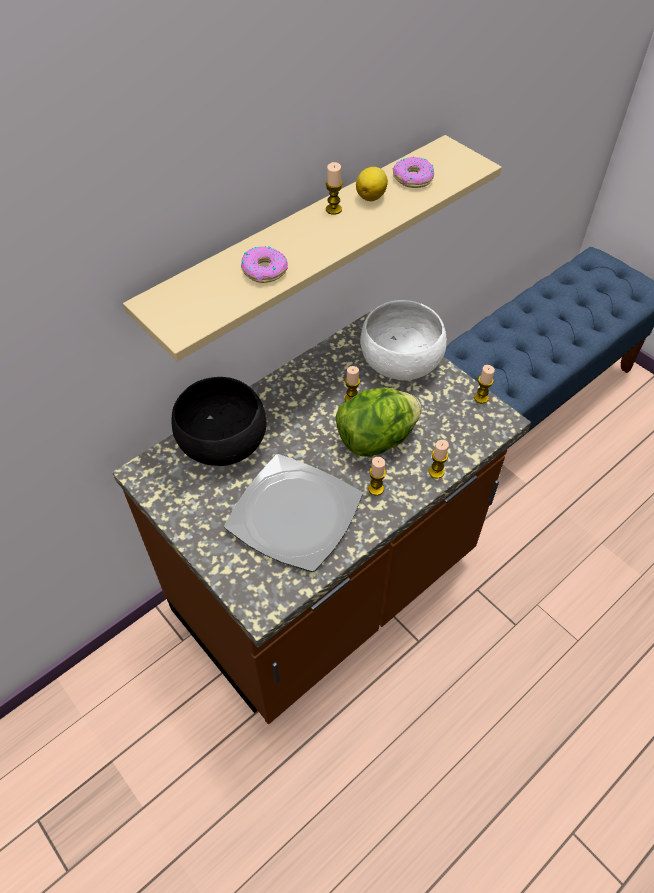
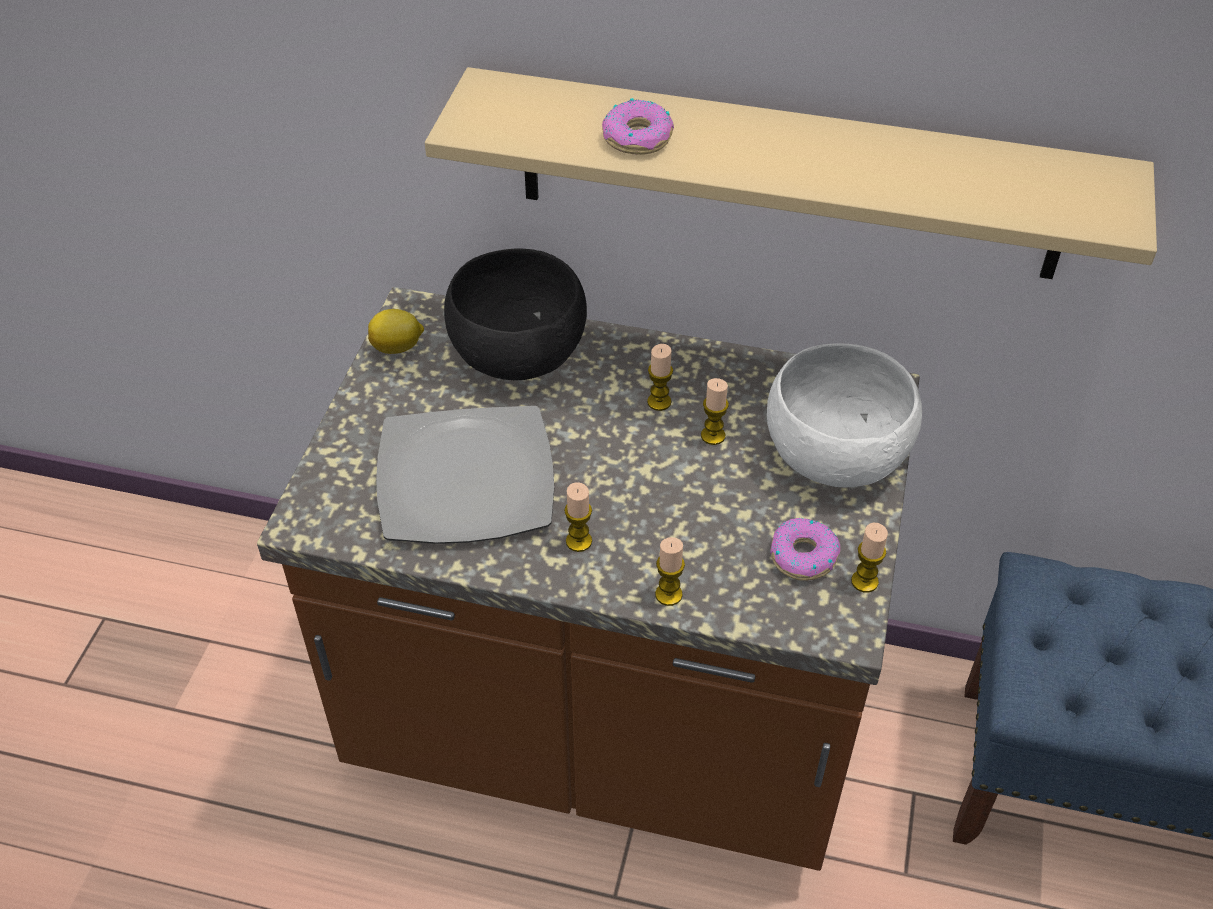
camera: 55 degrees right, 5 degrees down
(333, 209) = (829, 137): candle -> candle (659, 402)
(371, 196) = (901, 157): lemon -> lemon (398, 347)
(375, 439) = (665, 498): lettuce -> none
(413, 178) = (996, 176): donut -> donut (802, 556)

